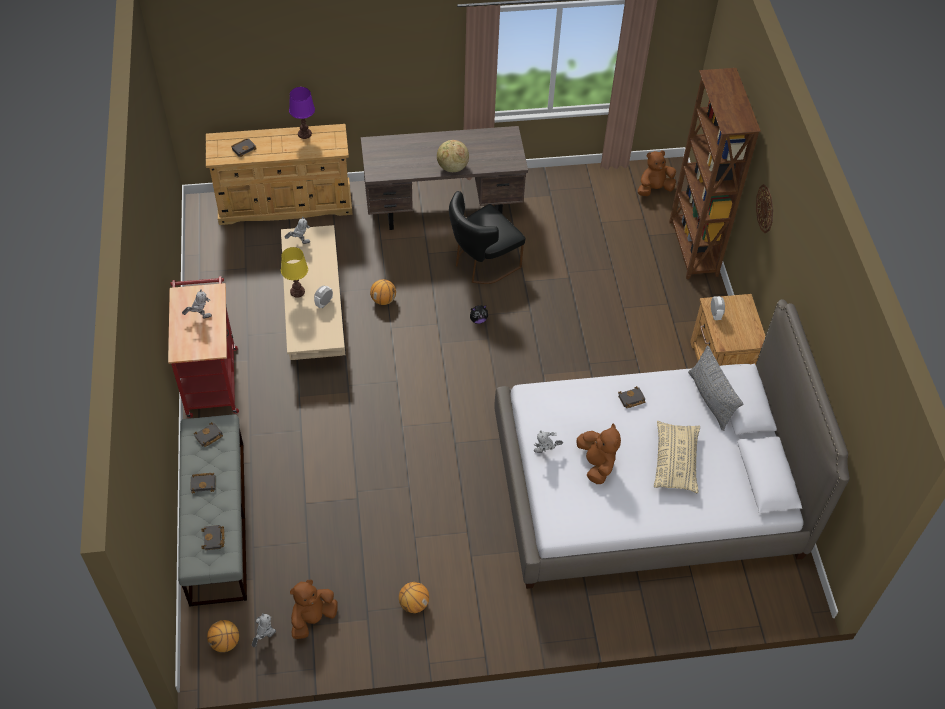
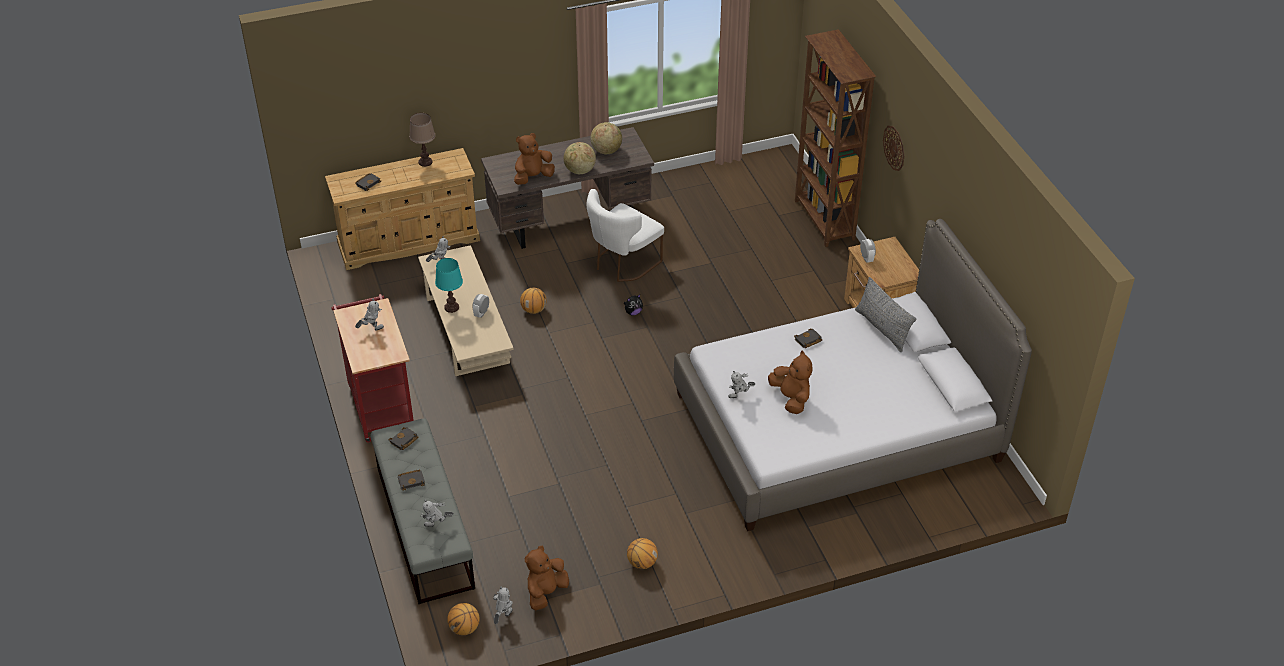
camera: 10 degrees left, 10 degrees down
(214, 539) = (437, 526): black book -> toy robot
(297, 292) = (451, 307): yellow table lamp -> turquoise table lamp
(305, 134) = (425, 162): purple table lamp -> brown table lamp
(482, 264) = (622, 264): black chair -> white chair
(484, 149) = (606, 151): none -> globe
(654, 189) = (772, 175): brown plush toy -> brown plush toy (533, 177)
(675, 461) = (864, 384): beige pillow -> none

